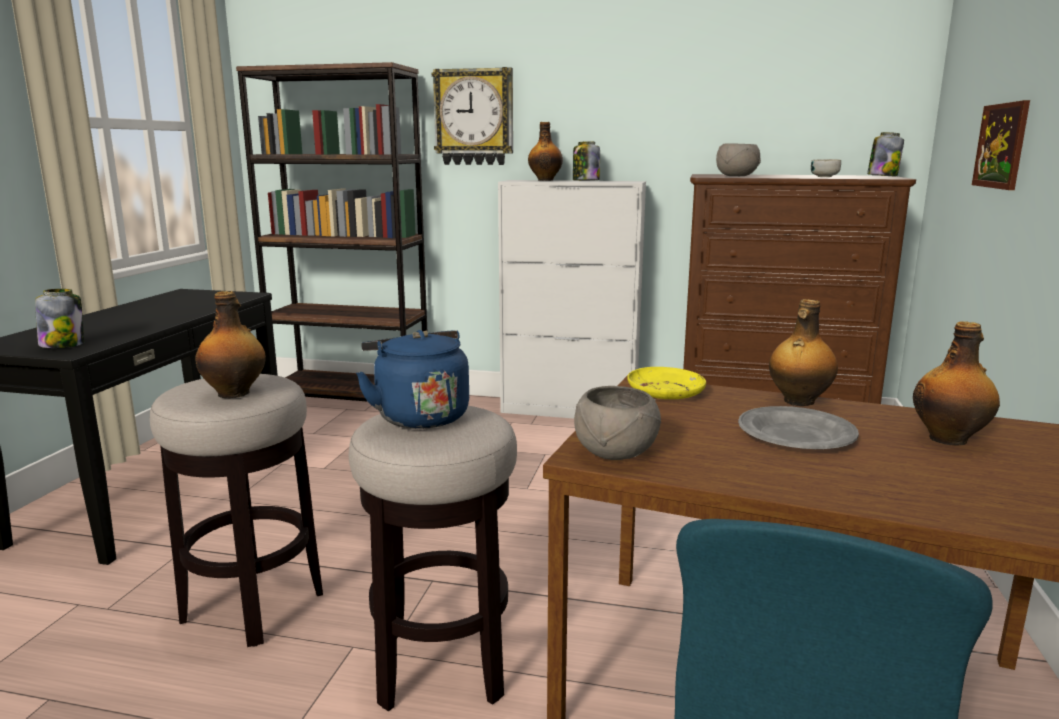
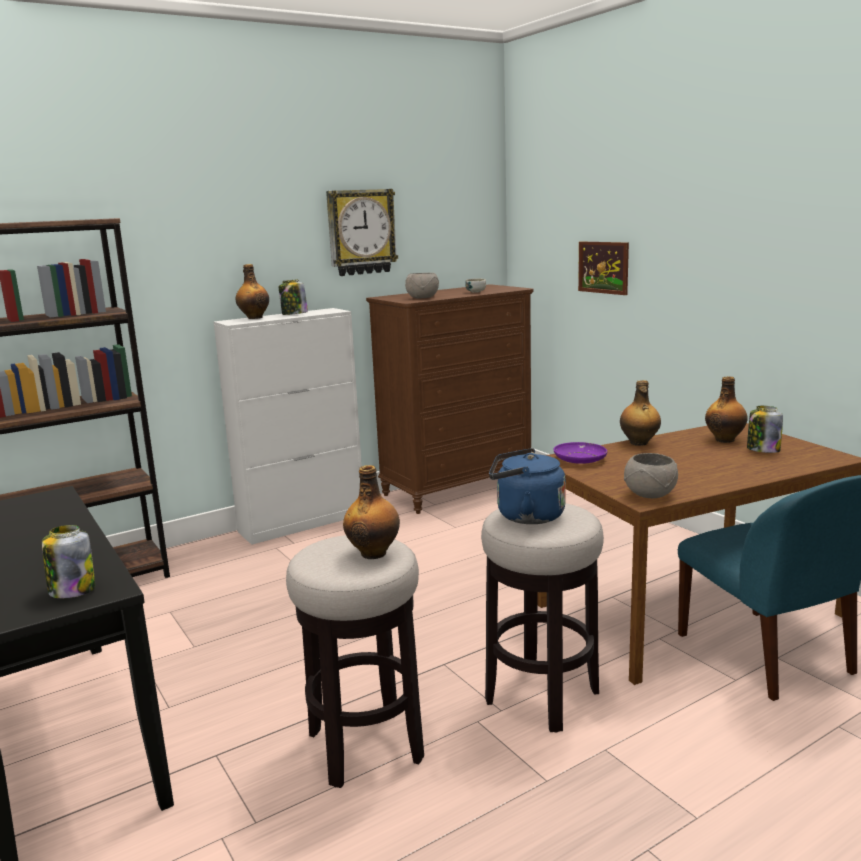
camera: 45 degrees left, 0 degrees up
(474, 117) = (168, 264): wall clock -> wall clock (361, 232)
(665, 393) = (579, 459): yellow plate -> purple plate
(795, 434) = (680, 458): grey plate -> none
(882, 176) = (498, 286): jar -> jar (762, 450)

